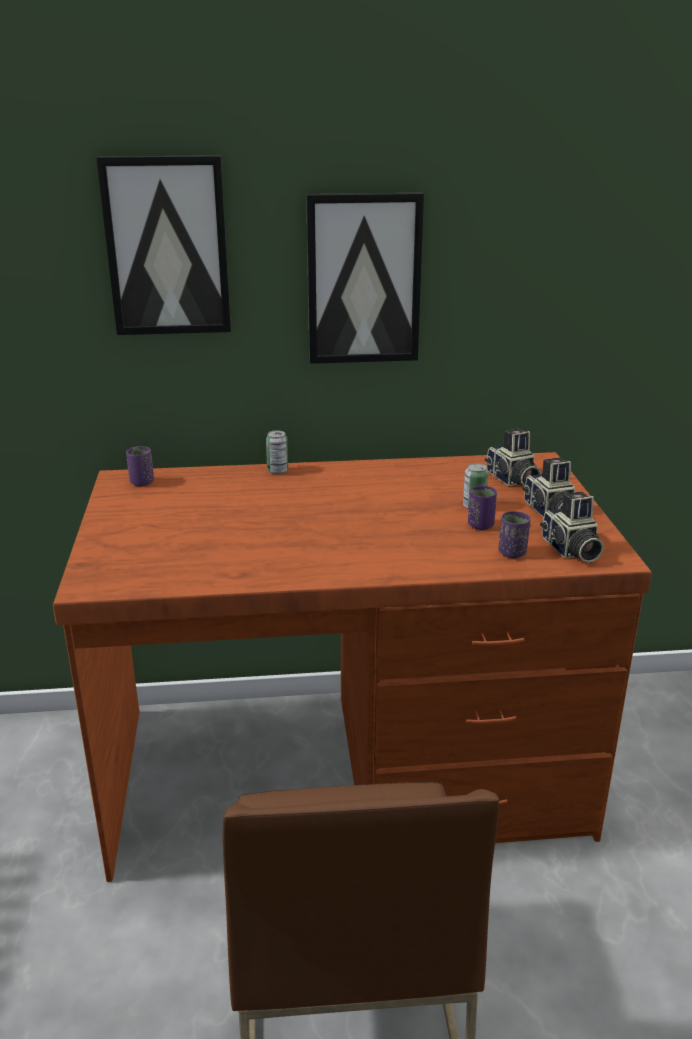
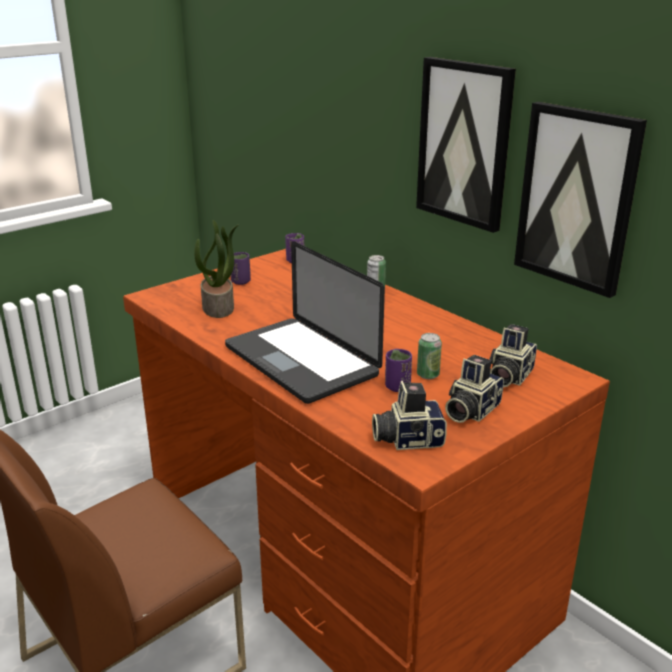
camera: 55 degrees right, 0 degrees up
(167, 247) = (345, 86): picture -> picture (577, 198)
(192, 555) = (219, 307): none -> potted plant
(378, 550) = (300, 361): none -> laptop
(512, 553) = (366, 414): purple cup -> purple cup (240, 282)
(570, 550) = (407, 439): camera -> camera turned 45 degrees clockwise

